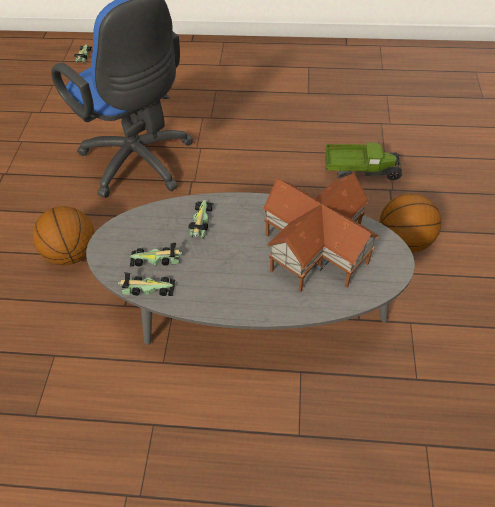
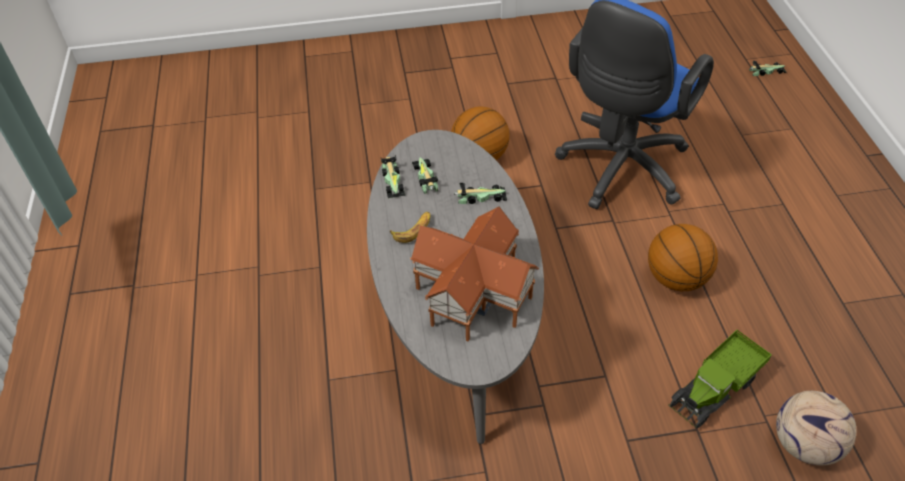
camera: 75 degrees right, 5 degrees down
(224, 281) = (413, 229): none -> banana
(360, 171) = (715, 389): toy truck -> toy truck turned 60 degrees clockwise
(403, 241) = (610, 454): basketball -> basketball (676, 278)
(407, 144) = (803, 443): none -> football

